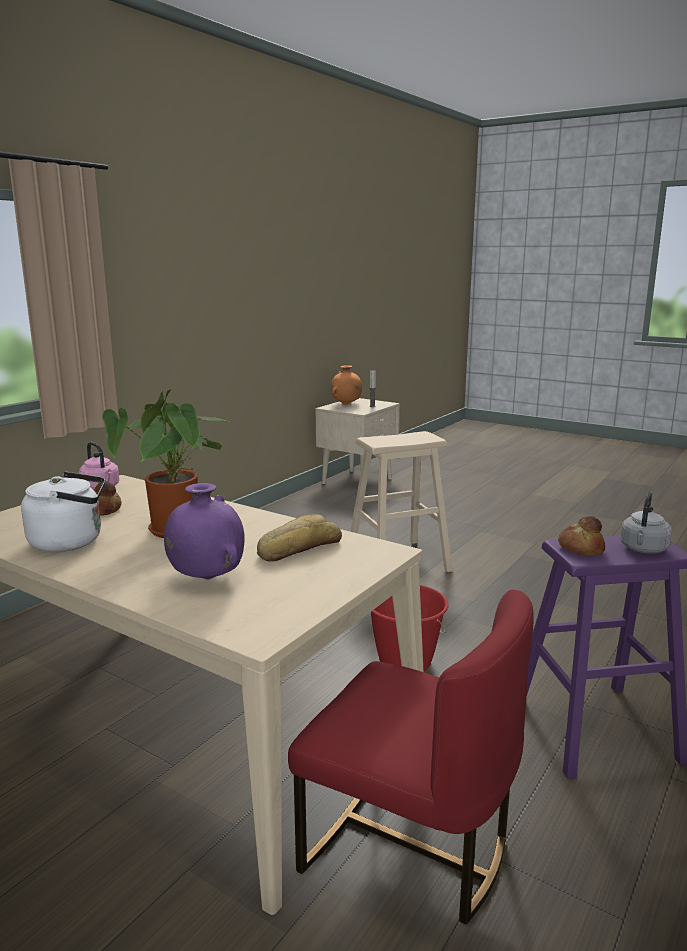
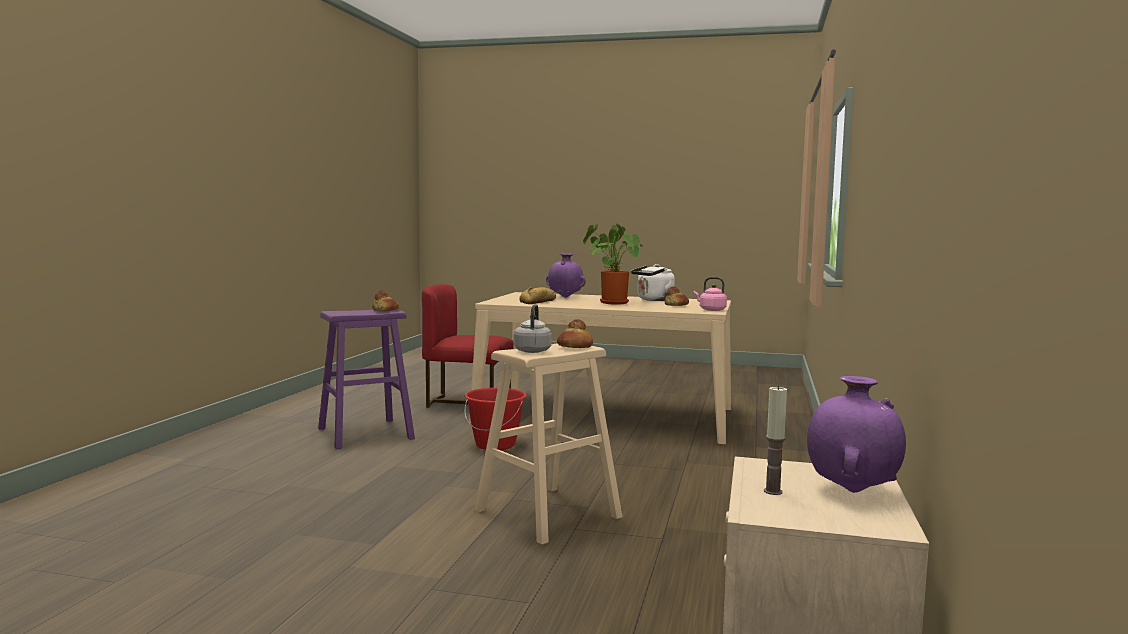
camera: 160 degrees right, 10 degrees down
(346, 404) = (852, 491): orange vase -> purple vase
(379, 439) = (574, 347): none -> bread
(643, 549) = (348, 311): grey kettle -> grey kettle (533, 350)

